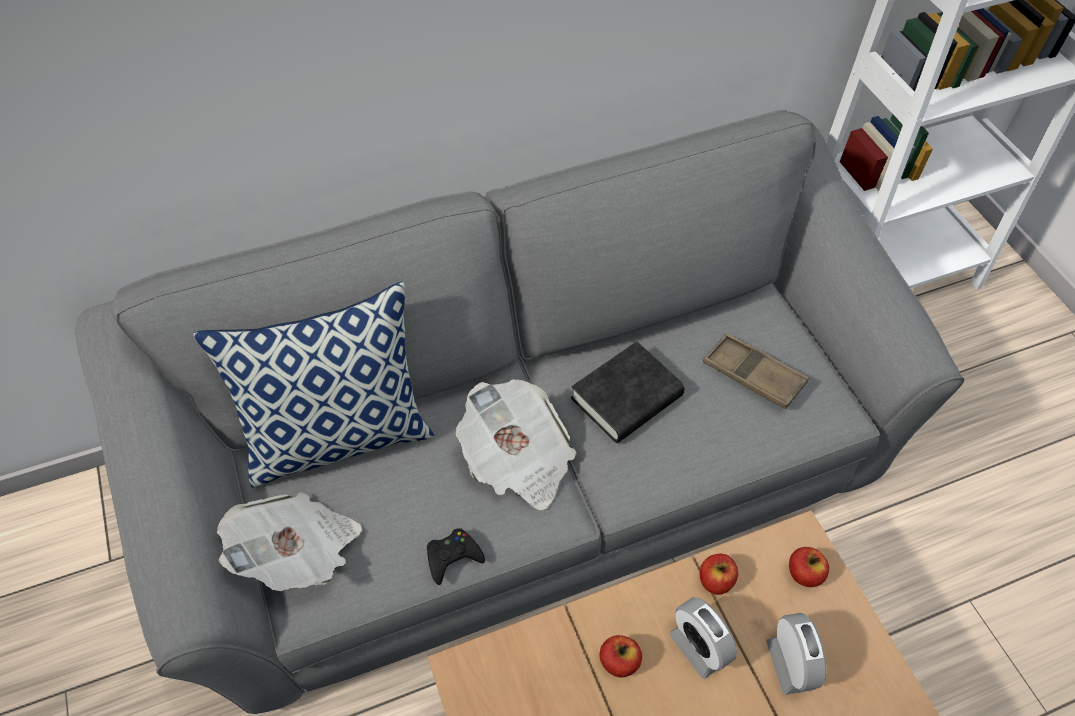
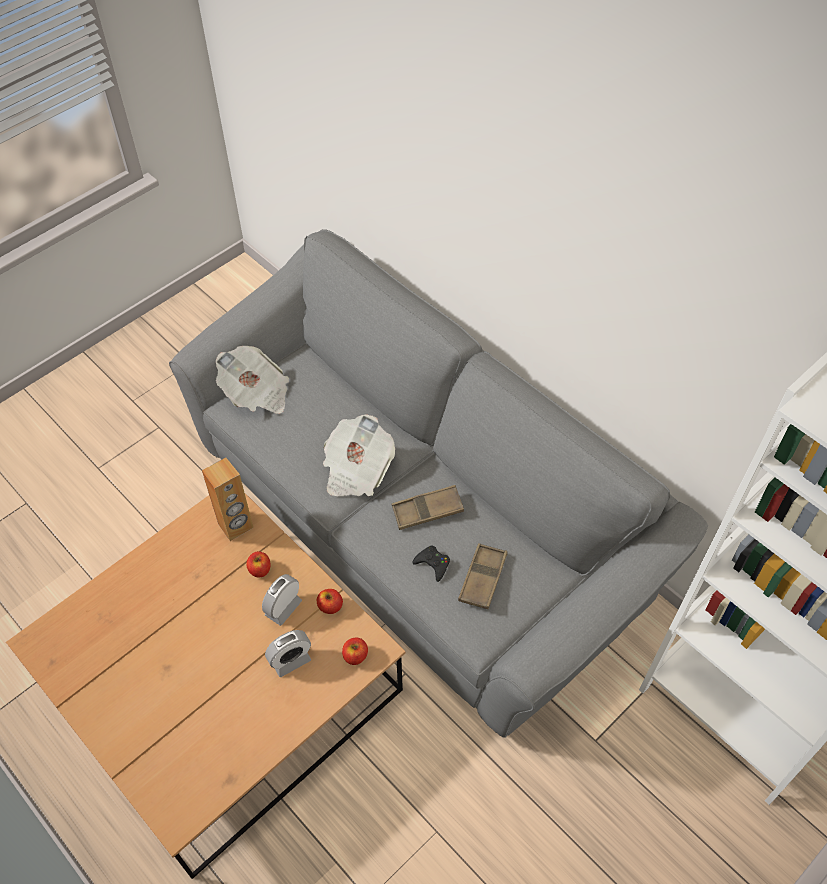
camera: 70 degrees right, 0 degrees up
(339, 436) = (333, 380): pillow -> none
(453, 557) = (281, 461): black game controller -> black game controller (433, 564)
(523, 675) = (236, 526): none -> brown speaker
(626, 397) = (427, 510): black book -> brown tray

